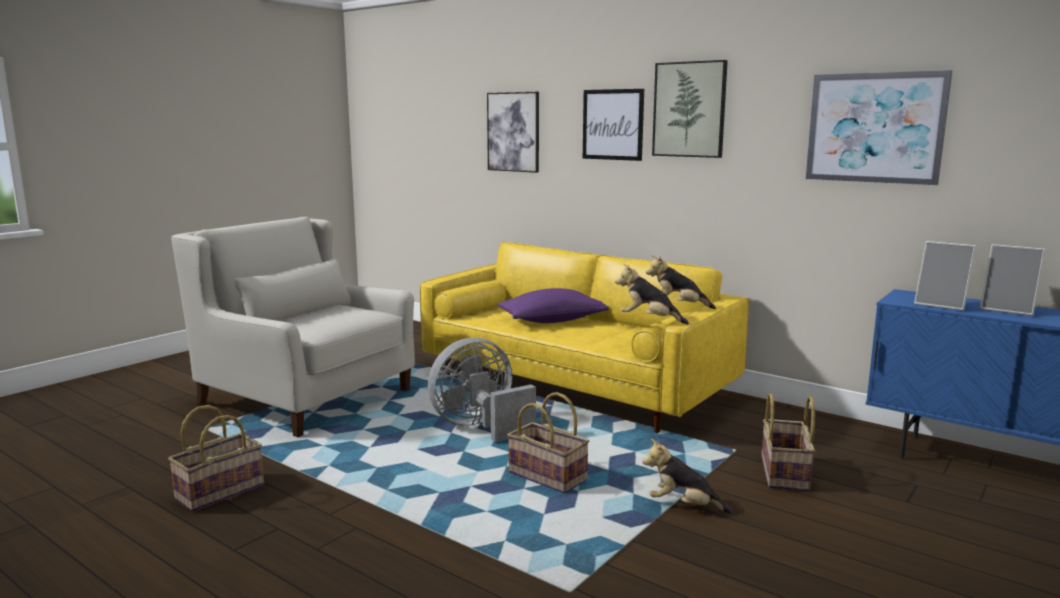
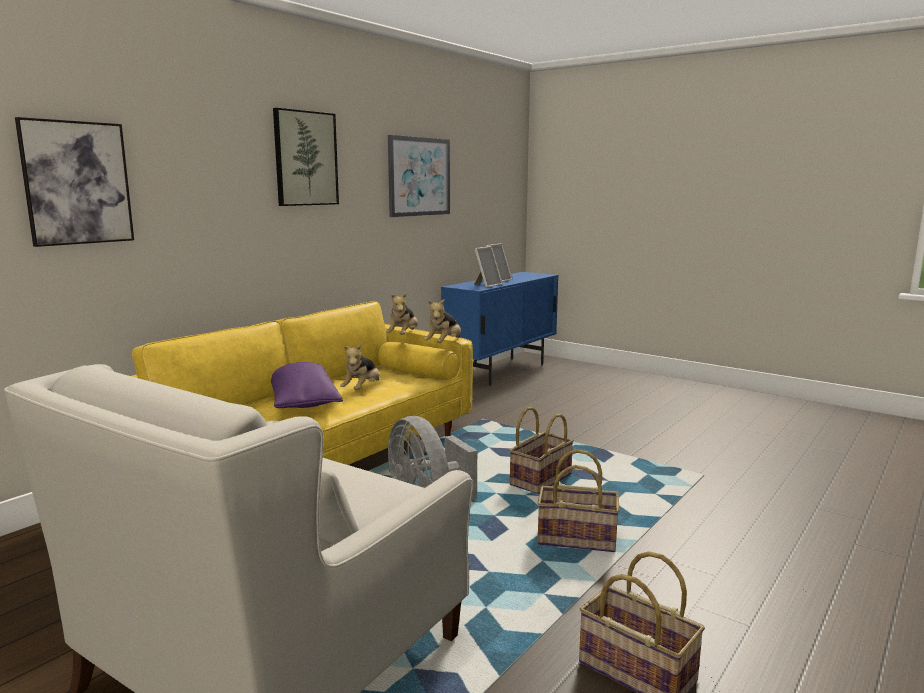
camera: 90 degrees left, 0 degrees up
(612, 124) = (230, 173): picture -> none
(683, 505) = (574, 440): plush toy -> plush toy (362, 389)
(785, 473) = (518, 411): basket -> basket (577, 538)

